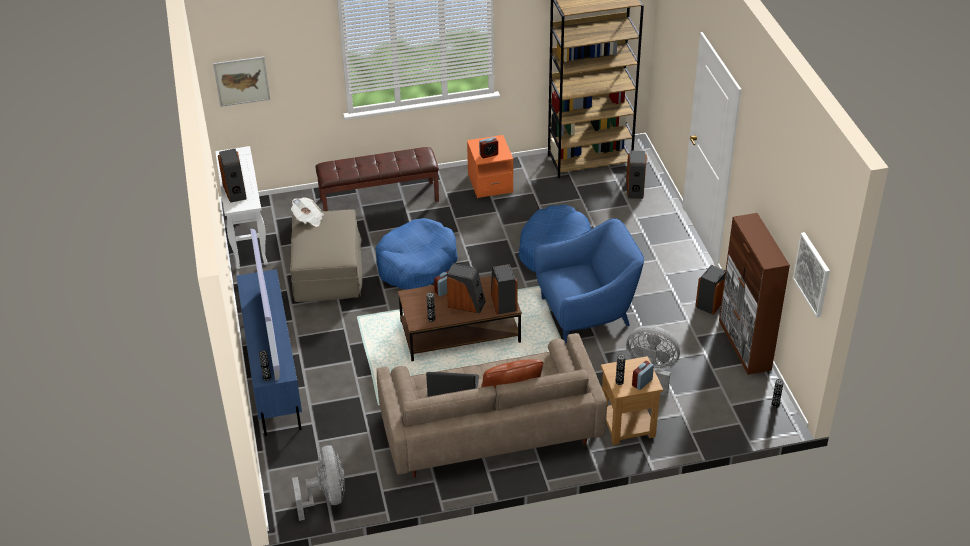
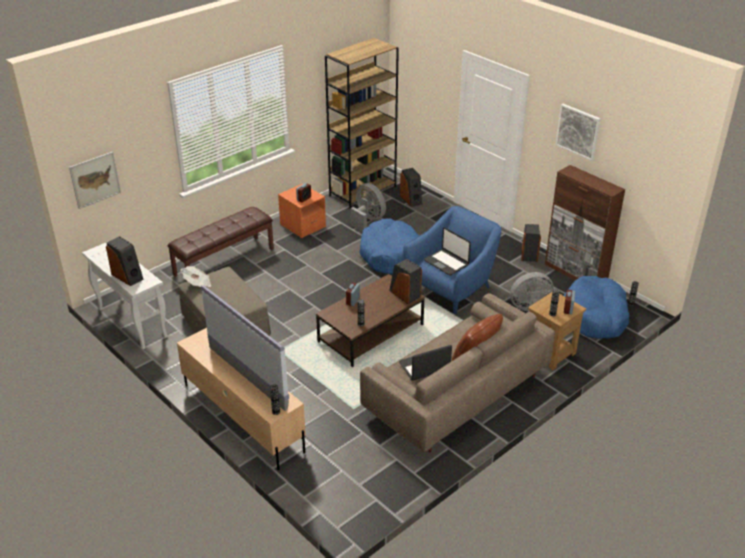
camera: 30 degrees left, 5 degrees down
(273, 371) = (242, 417): blue tv stand -> beige tv stand
(326, 497) = (373, 497): grey fan -> grey fan (368, 220)
(416, 264) = (294, 297): blue dog bed -> blue dog bed (595, 316)
(466, 304) = (378, 304): speaker -> none
(575, 281) = (446, 262): none -> laptop
(812, 274) = (659, 185): picture -> picture (578, 131)

